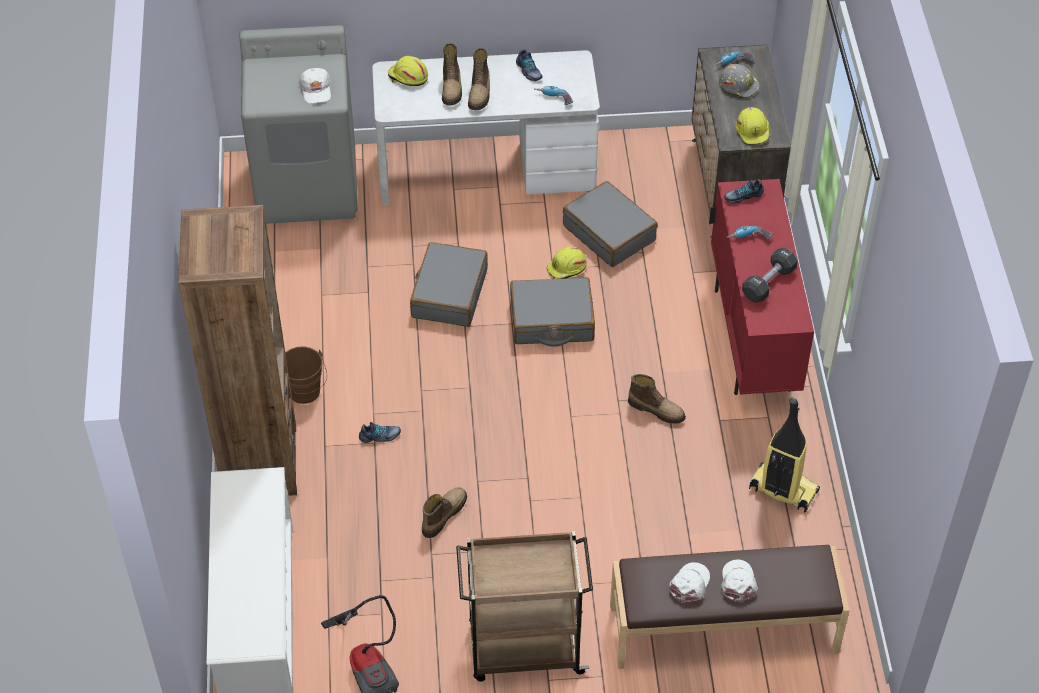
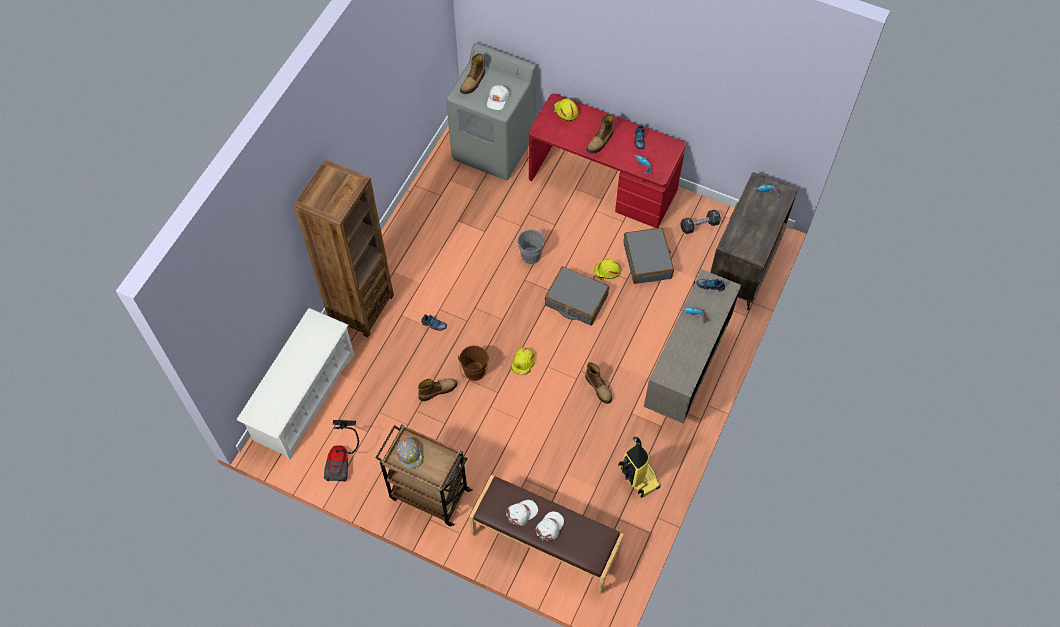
camera: 30 degrees right, 10 degrees up
(306, 394) = (411, 278): brown bucket -> brown bucket (474, 374)
(449, 293) = (529, 254): grey suitcase -> grey bucket
(452, 88) = (586, 131): boot -> boot (473, 82)
(486, 169) = (603, 184): white desk -> red desk
(739, 85) = (760, 209): grey hard hat -> grey hard hat (410, 454)
(752, 340) = (685, 372): red cabinet -> beige cabinet
(753, 131) = (746, 245): yellow hard hat -> yellow hard hat (523, 363)
(768, 283) = (685, 351): black dumbbell -> black dumbbell (699, 225)

